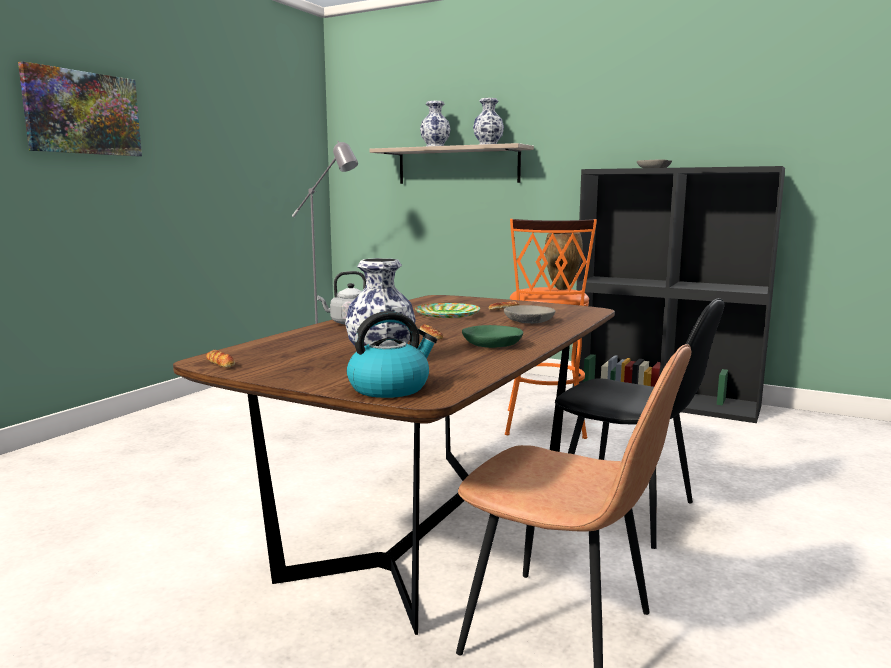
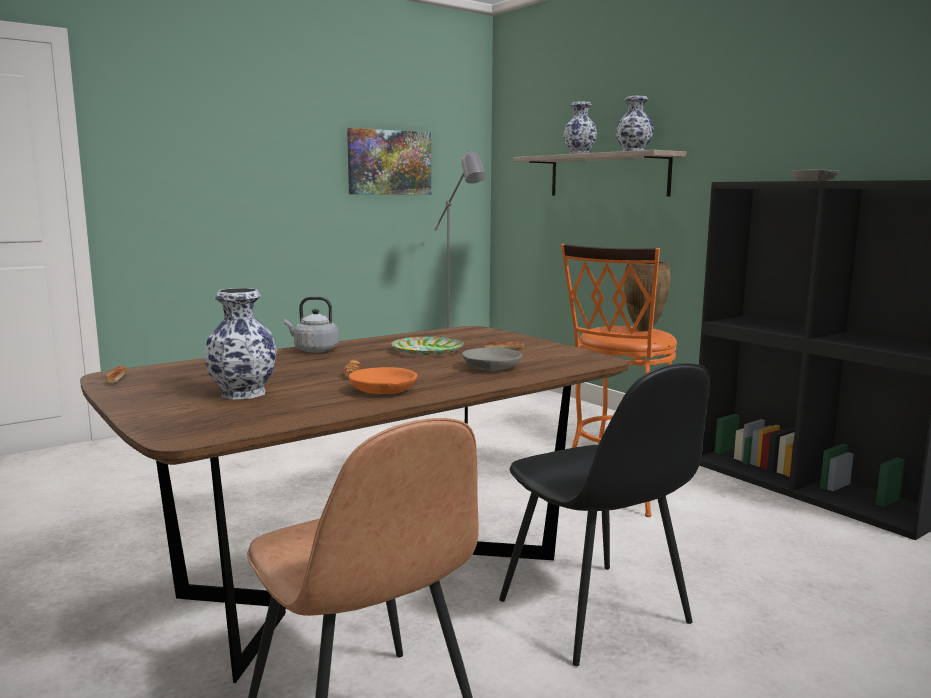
camera: 25 degrees right, 0 degrees up
(83, 113) = (207, 132): picture -> picture (389, 162)
(390, 388) = (178, 423): kettle -> none
(493, 345) = (383, 390): green bowl -> orange bowl

